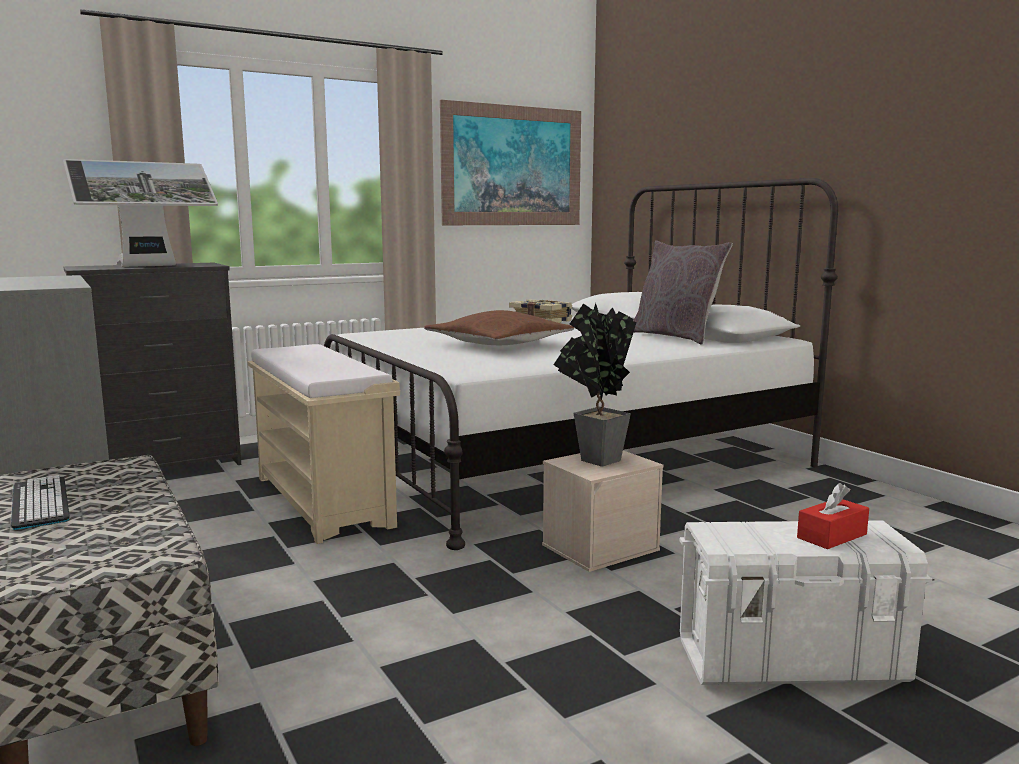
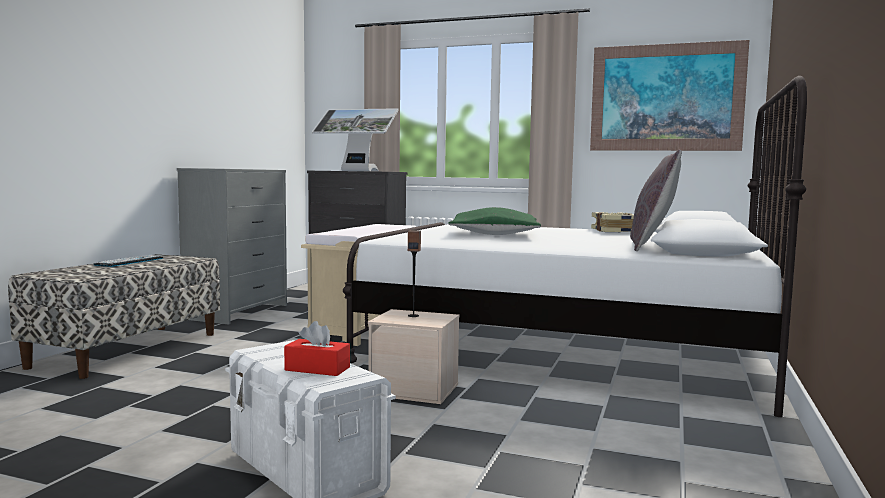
camera: 50 degrees right, 5 degrees down
(499, 344) = (494, 234): brown pillow -> green pillow
(594, 460) = (413, 315): potted plant -> speaker

